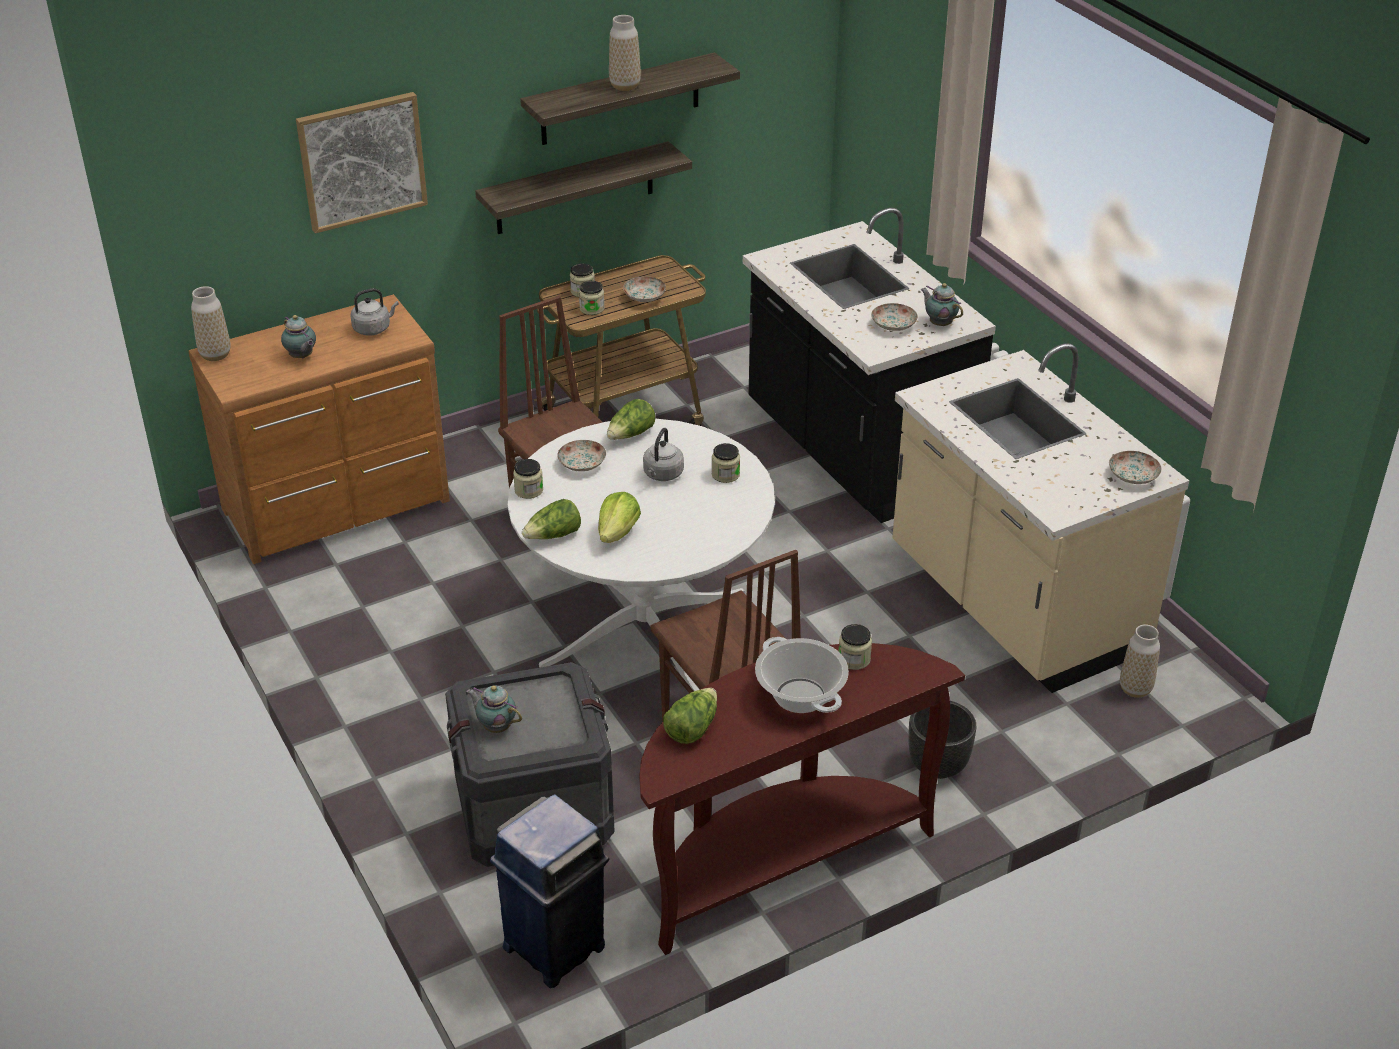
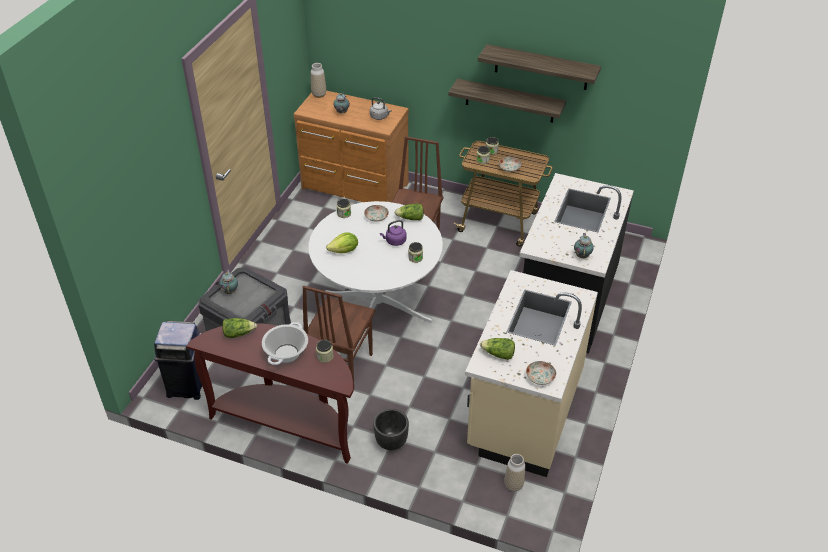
camera: 50 degrees right, 5 degrees up
(362, 161) = (403, 40): picture -> none
(554, 535) = (324, 236): lettuce -> lettuce (498, 354)
(625, 86) = (534, 61): vase -> none
(662, 475) = (394, 241): grey kettle -> purple kettle
(894, 325) = (562, 242): plate -> none

